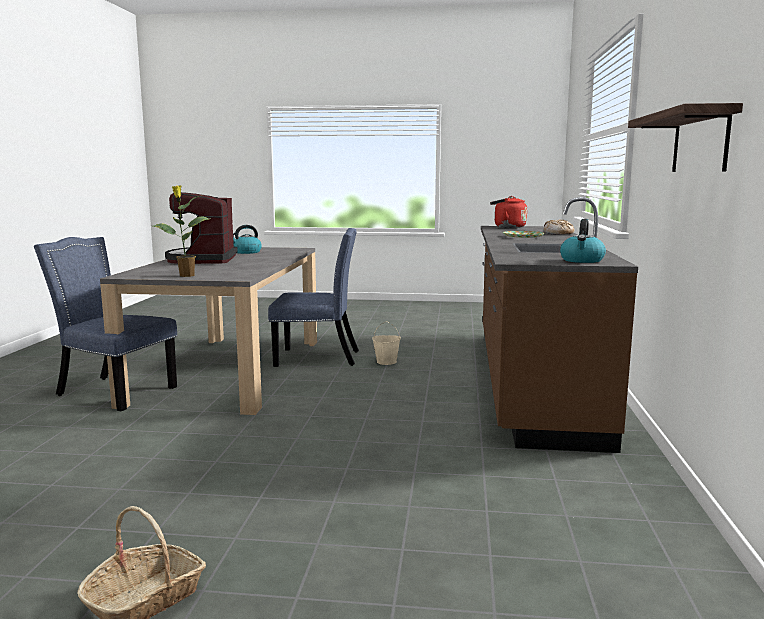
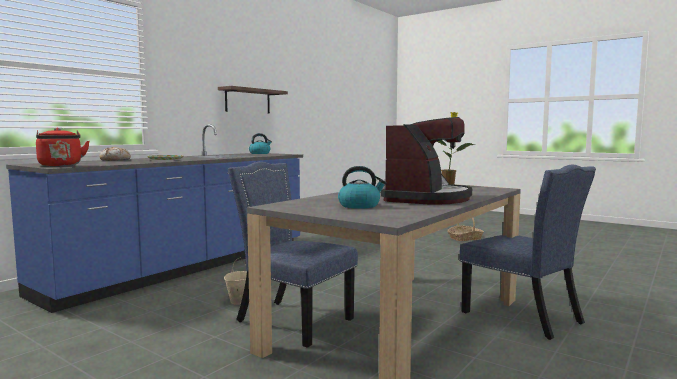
camera: 150 degrees left, 5 degrees down
(530, 379) = (186, 267): brown counter -> blue counter

